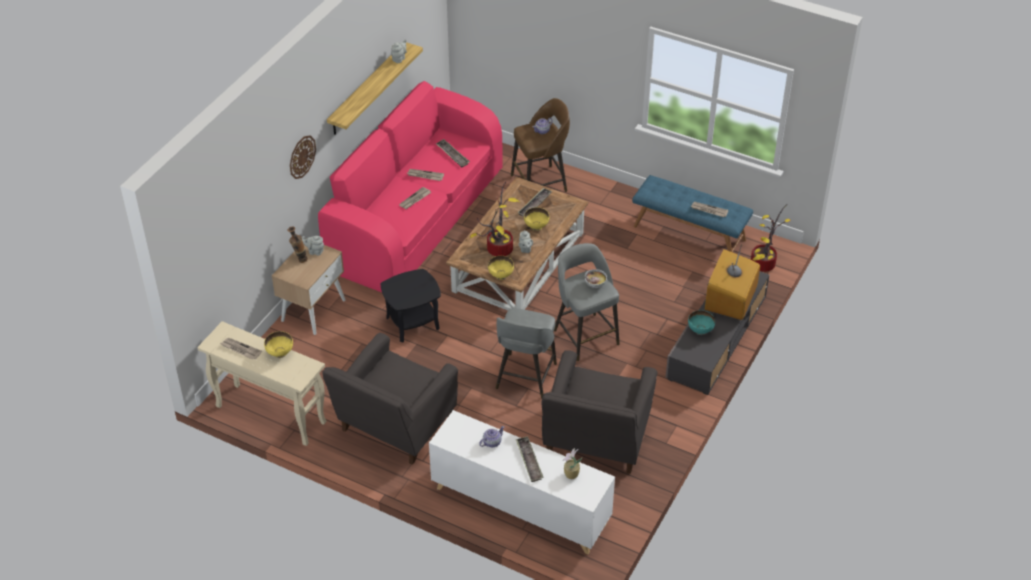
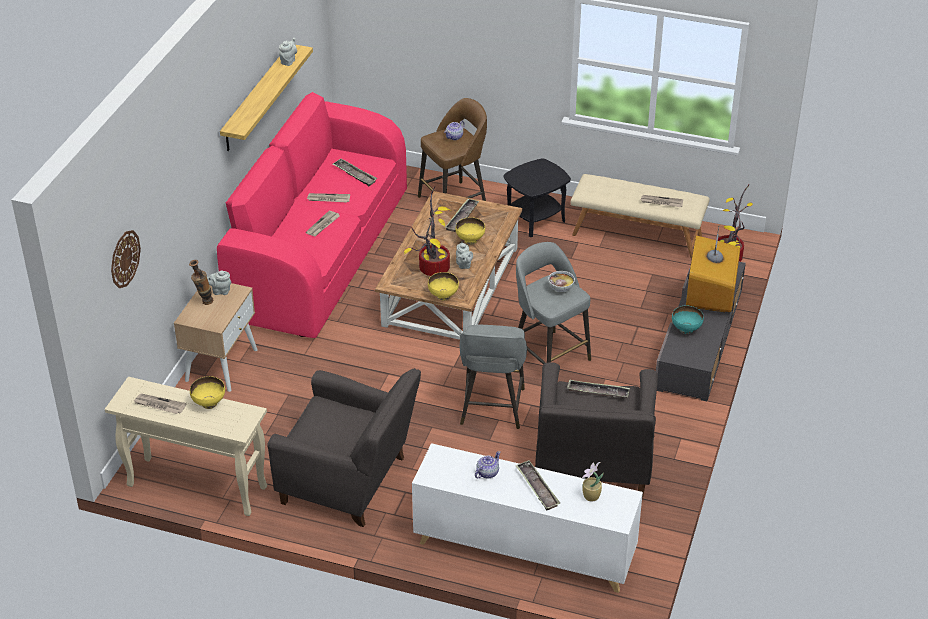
camera: 10 degrees left, 5 degrees down
(302, 156) = (197, 175): wall clock -> wall clock (124, 258)
(394, 427) = (350, 482): grey armchair -> grey armchair turned 90 degrees counterclockwise
(413, 323) = (344, 365): black side table -> black side table (535, 219)
(604, 381) = (598, 392): none -> tray
(689, 233) = (637, 234): blue bench -> beige bench

